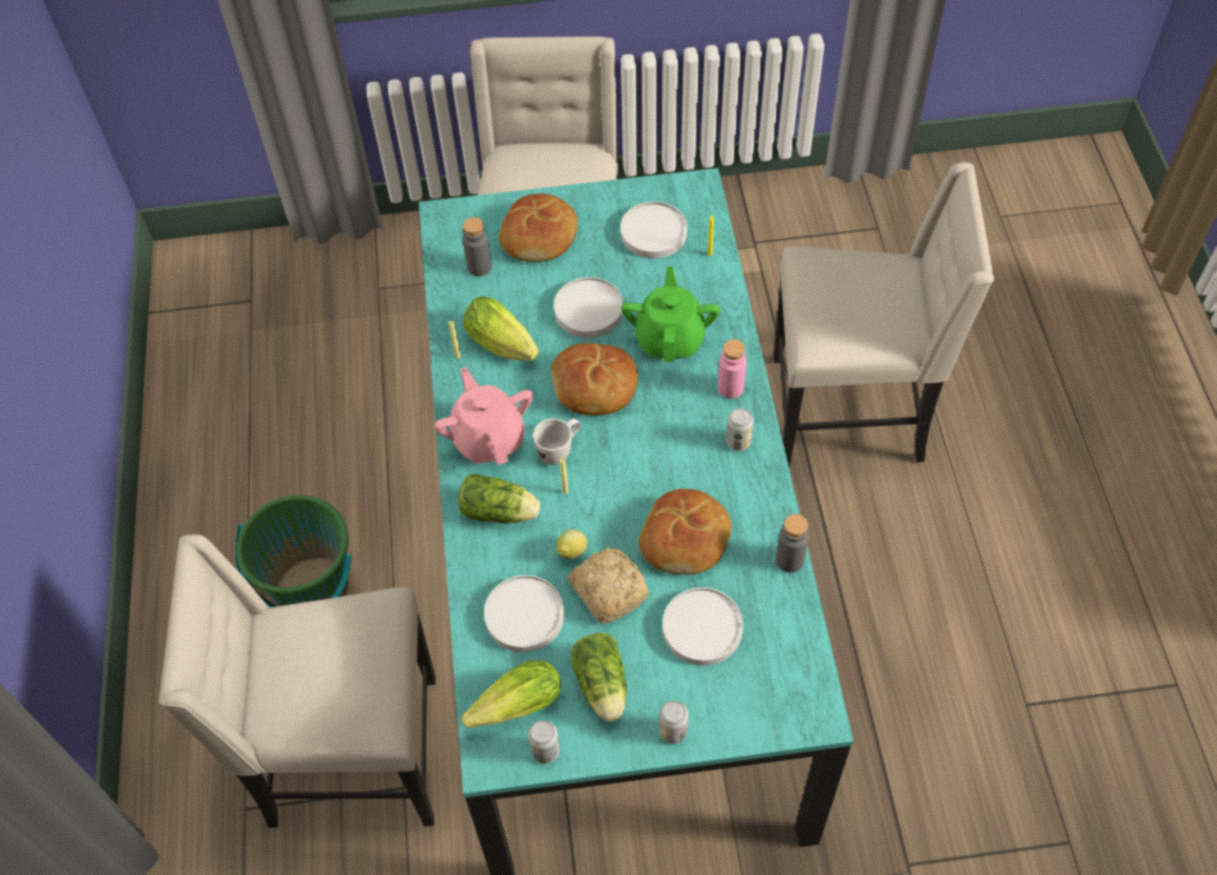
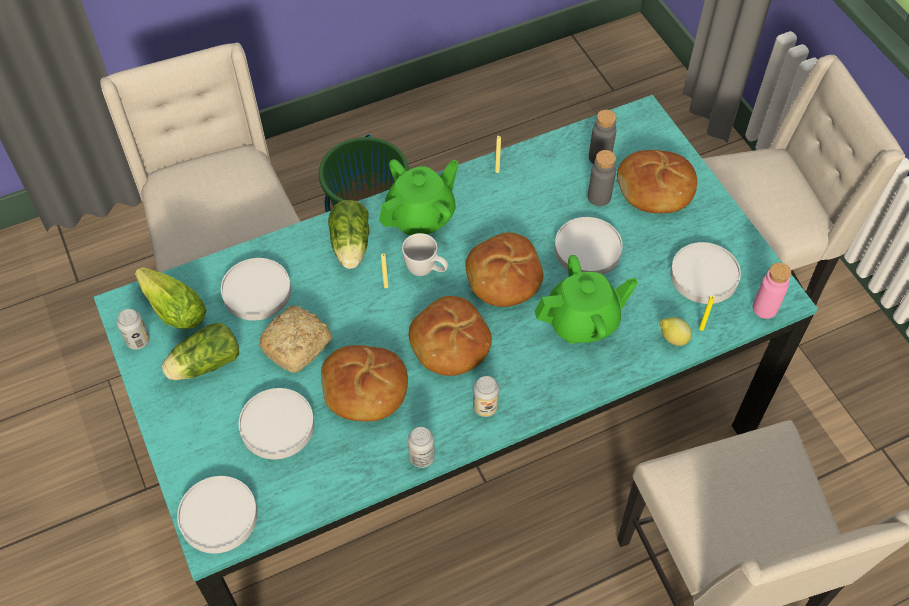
camera: 70 degrees right, 0 degrees up
(489, 438) = (421, 217): pink teapot -> green teapot
(504, 345) = (522, 199): lettuce -> none
(571, 553) = (325, 307): lemon -> lemon (672, 338)
(656, 453) = (449, 344): none -> bread
(673, 731) = (173, 428): can -> can (421, 457)
(730, 388) = (545, 385): pink bottle -> pink bottle (764, 308)
(789, 560) = (368, 481): grey bottle -> grey bottle (599, 197)
(792, 703) = (219, 516): none -> white plate

